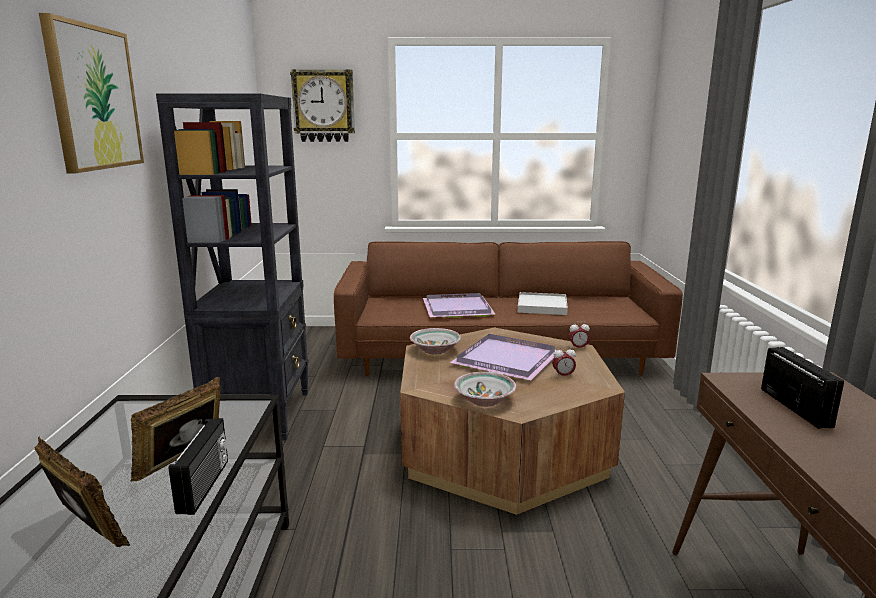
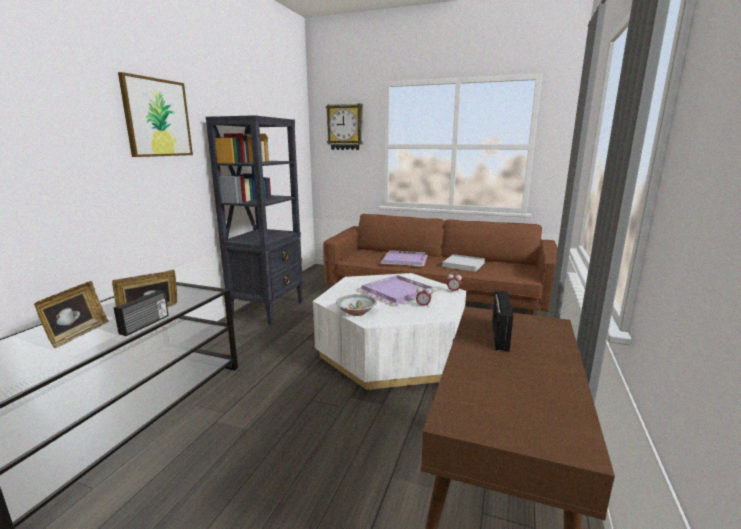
camera: 20 degrees right, 0 degrees up
(86, 532) = (77, 334): picture frame -> picture frame turned 45 degrees clockwise
(435, 350) = (359, 281): bowl -> none
(502, 448) = (391, 351): brown coffee table -> white coffee table

